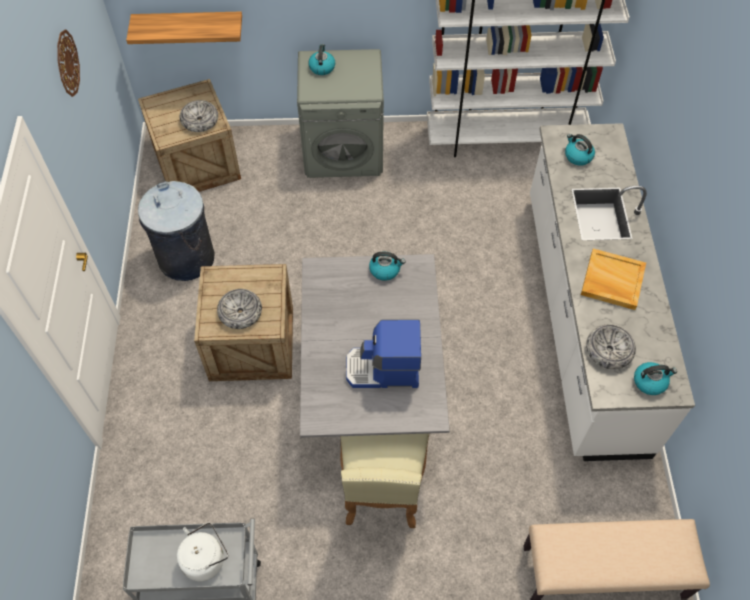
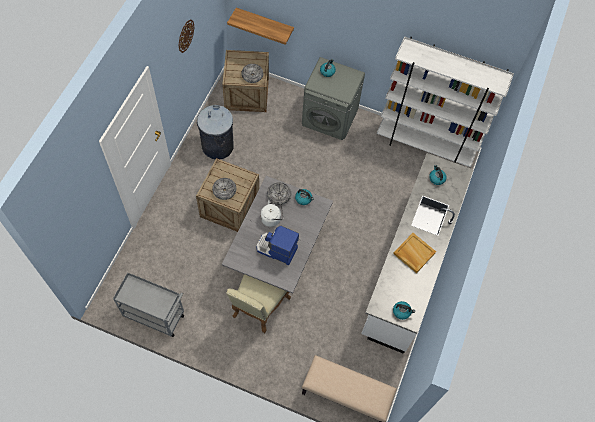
camera: 20 degrees right, 5 degrees up
(206, 559) = (154, 301): white kettle -> white kettle (272, 218)
(609, 350) = (390, 287): bowl -> bowl (279, 195)

